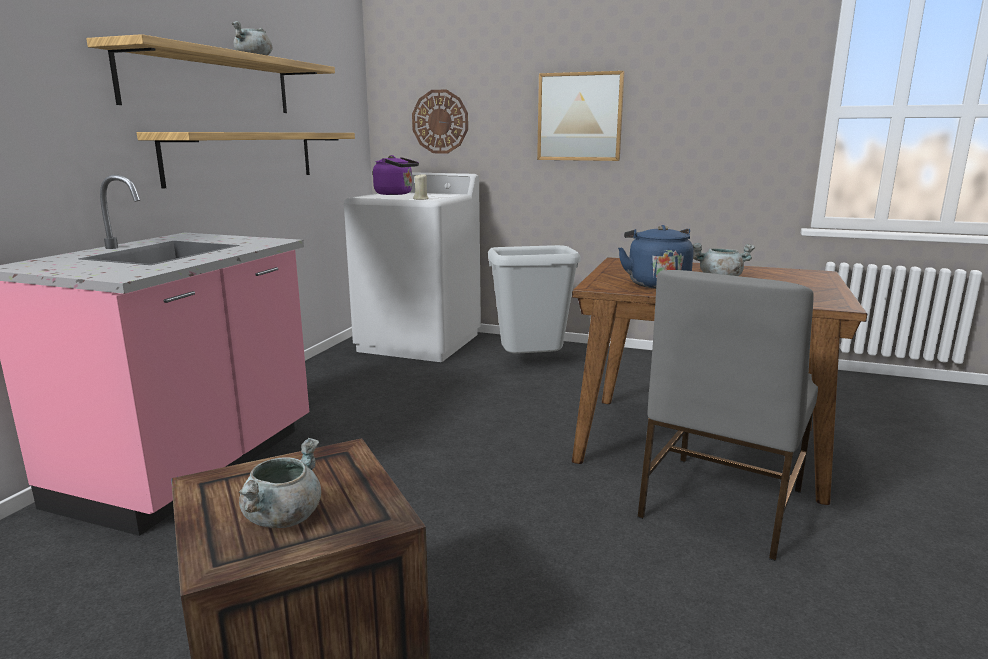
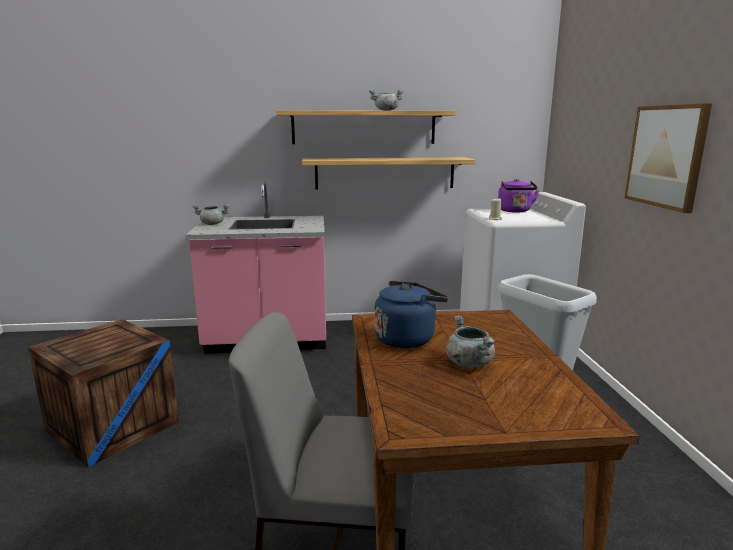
camera: 65 degrees right, 0 degrees up
(283, 517) = (83, 346): grey cooking pot -> grey cooking pot (213, 224)
(440, 122) = (578, 151): wall clock -> none

